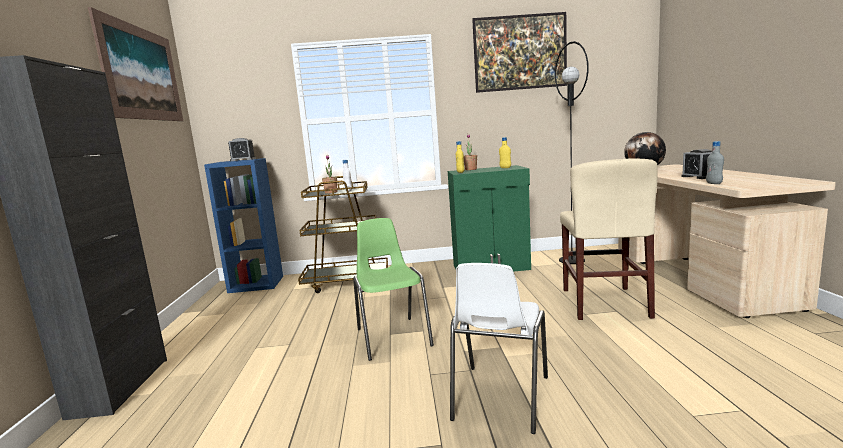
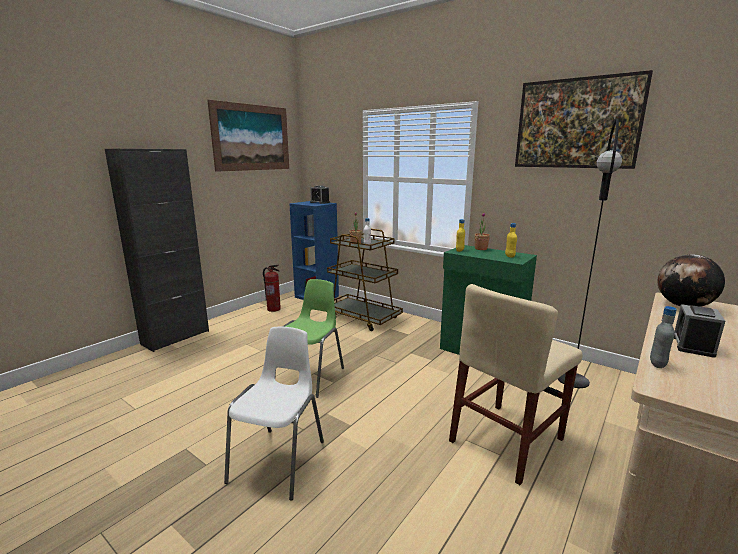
camera: 40 degrees right, 5 degrees up
(222, 310) = (274, 309): none -> fire extinguisher
(499, 398) = (279, 461): white chair -> white chair turned 135 degrees clockwise

